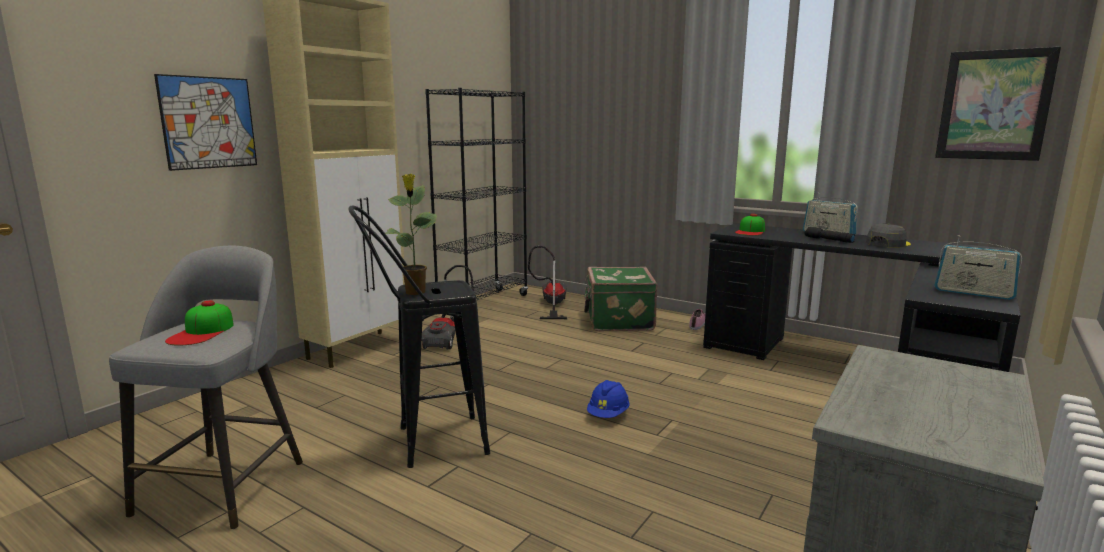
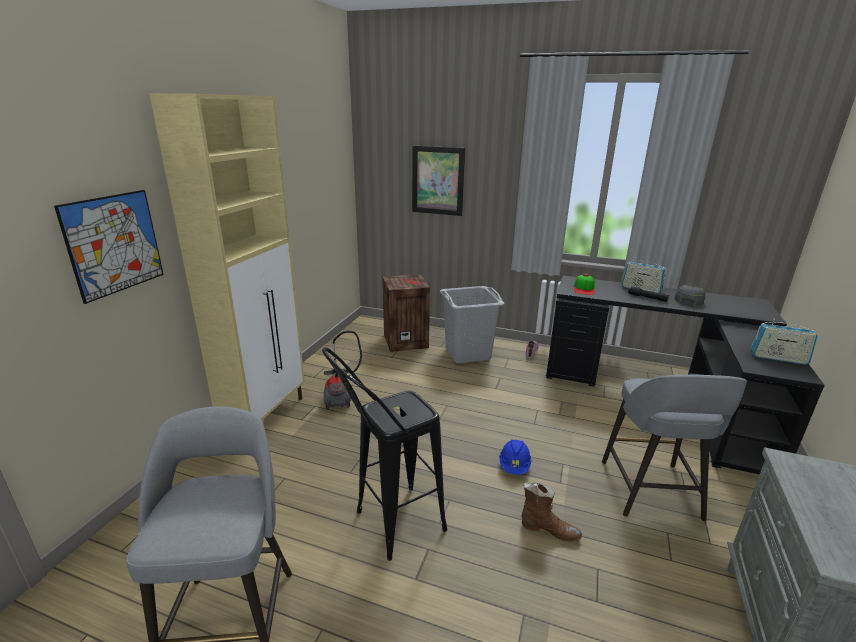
camera: 15 degrees left, 10 degrees up
(202, 332) = (209, 507): cap -> none
(415, 292) = (385, 418): potted plant -> none
(483, 303) = (348, 344): black bookcase -> none
(551, 305) = (406, 340): vacuum cleaner -> crate
(613, 470) = (548, 530): none -> brown boot
(618, 320) = (468, 354): green suitcase -> grey laundry basket
(775, 457) = (651, 491): none -> grey stool
(994, 105) = (765, 193): picture -> picture (438, 181)

